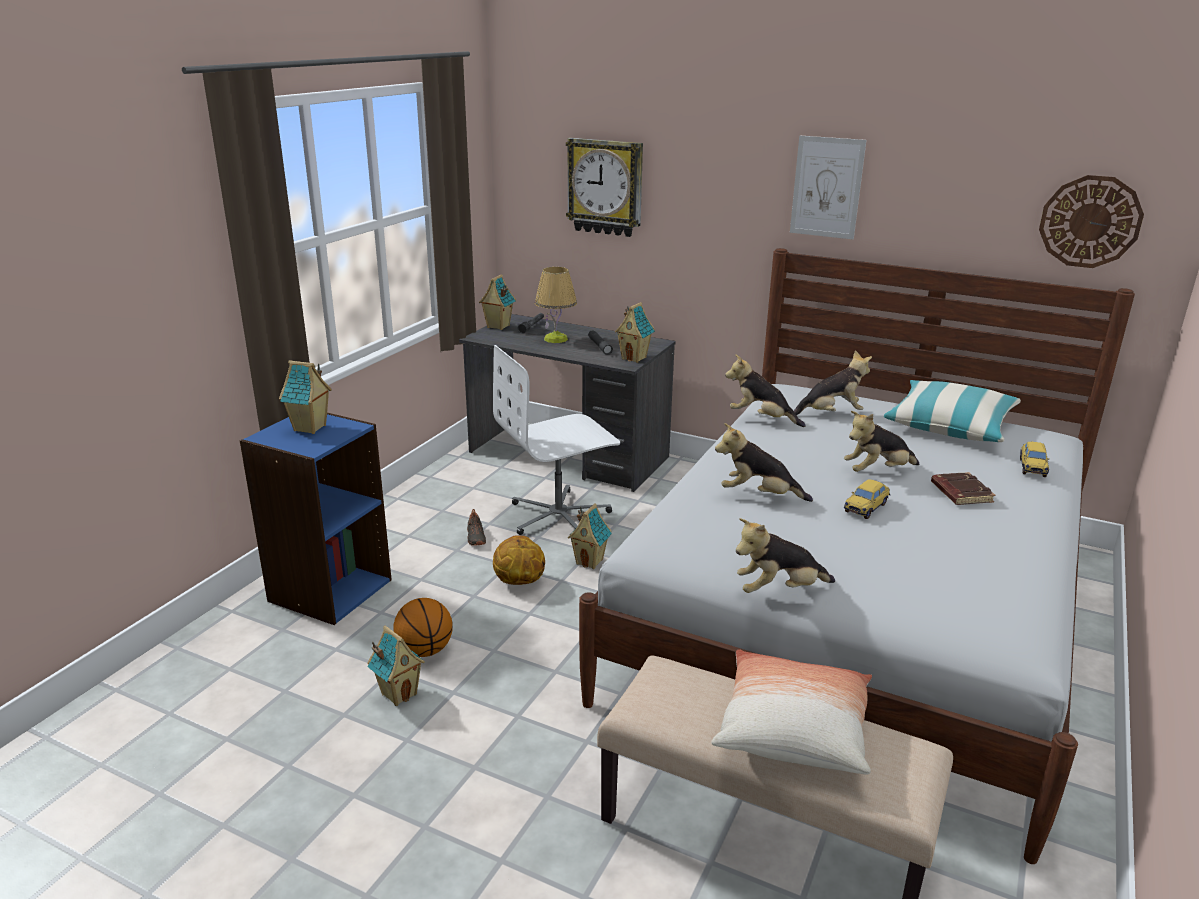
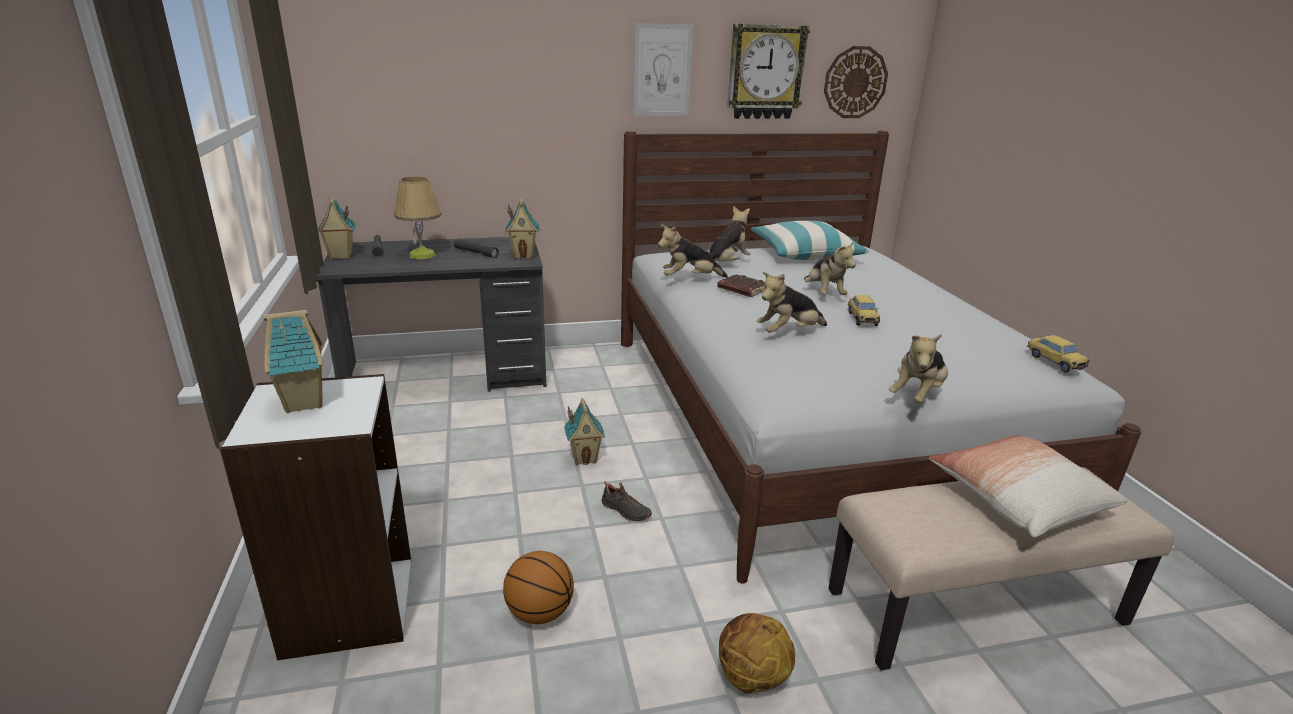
camera: 40 degrees left, 0 degrees up
(329, 590) = (348, 606): blue bookcase -> white bookcase
(399, 693) = (569, 671): toy house -> none
(475, 537) = (449, 480): black shoe -> black shoe (625, 511)
(519, 582) = (545, 503): basketball -> basketball (751, 678)
(559, 516) = (507, 430): white office chair -> none
(605, 187) = (436, 88): wall clock -> wall clock (765, 72)
(877, 471) = (823, 293): plush toy -> plush toy turned 45 degrees counterclockwise
(960, 493) = (888, 292): brown book -> brown book (741, 289)
(1032, 467) = (889, 267): toy car -> toy car (1054, 362)

